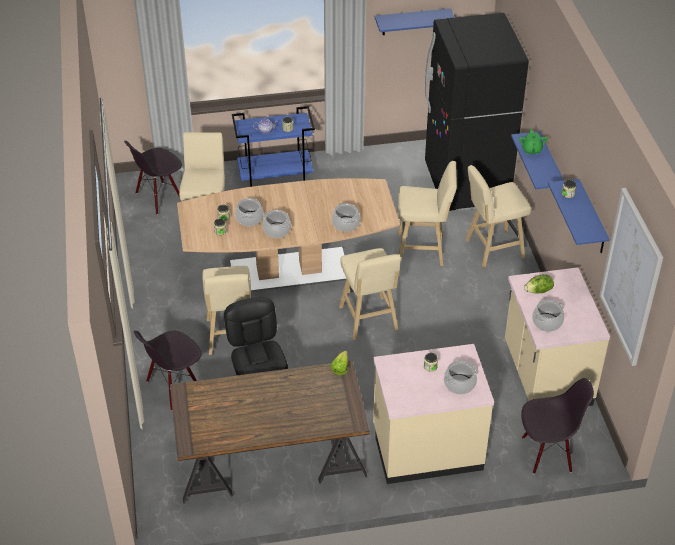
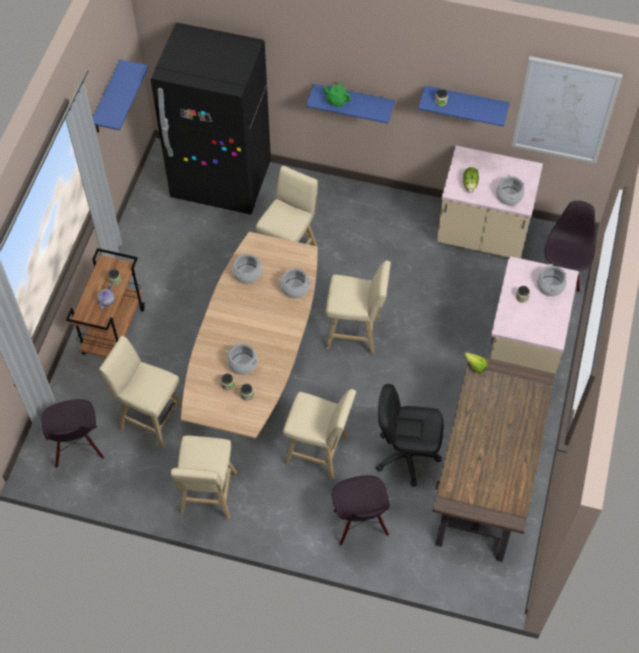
camera: 65 degrees left, 15 degrees up
(276, 178) = (113, 330): blue cart -> brown cart
(276, 230) = (272, 347): cooking pot -> cooking pot (247, 274)
(491, 249) = (317, 202): beige stool -> beige stool (207, 496)

